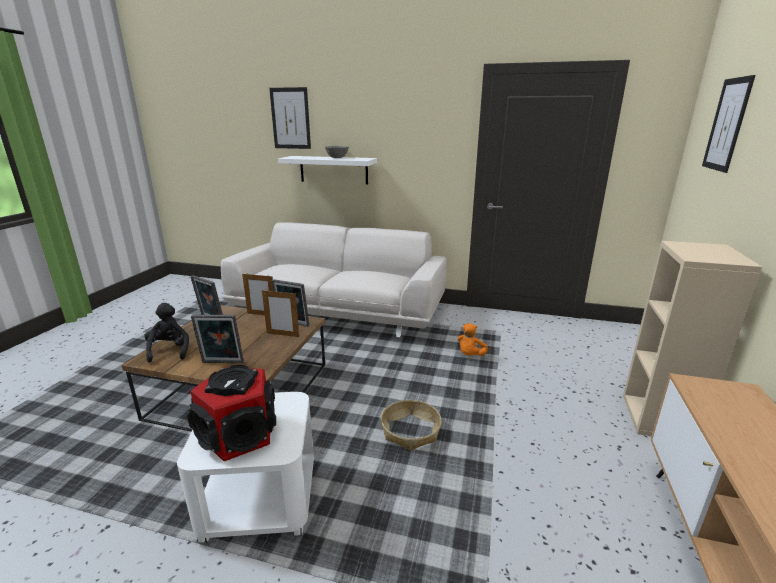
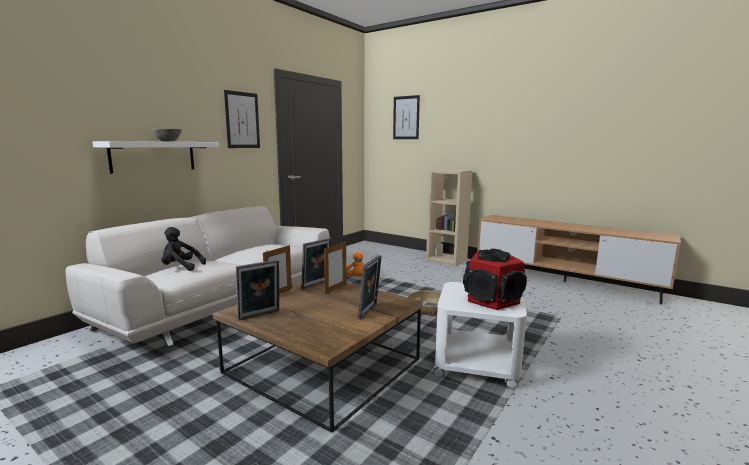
camera: 70 degrees left, 10 degrees down
(170, 350) = (318, 334): black plush toy -> black plush toy (180, 267)
(290, 118) = (89, 93): picture -> picture (242, 120)

